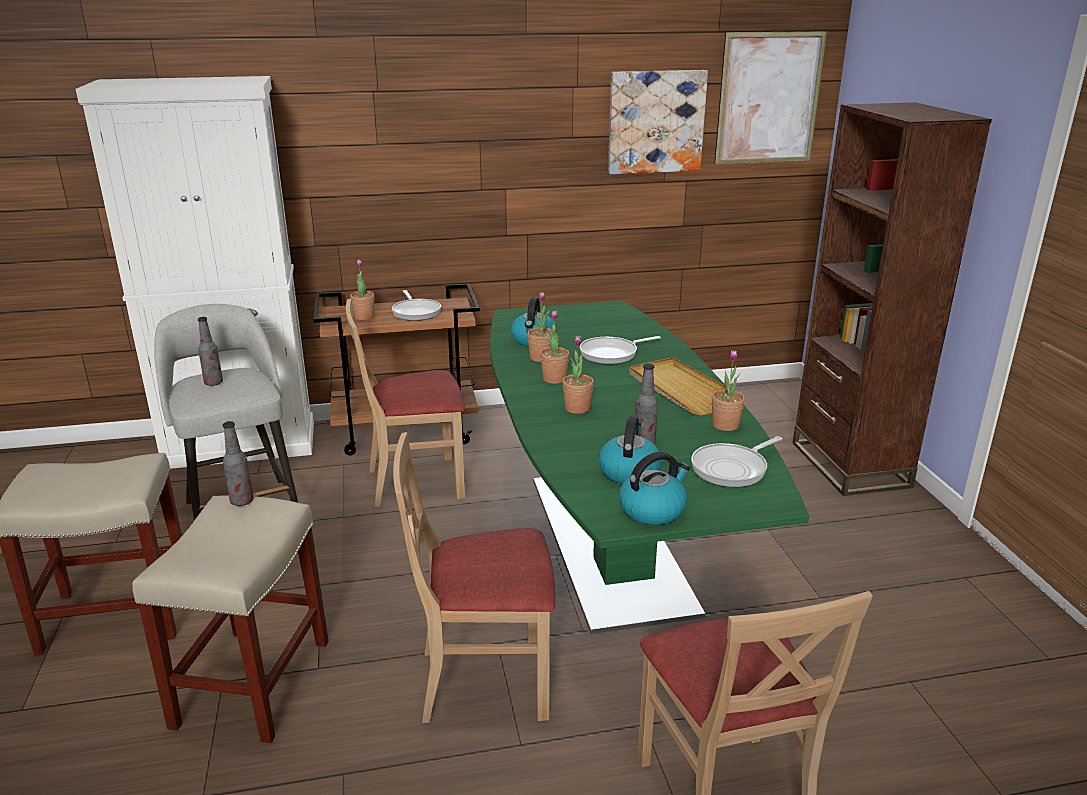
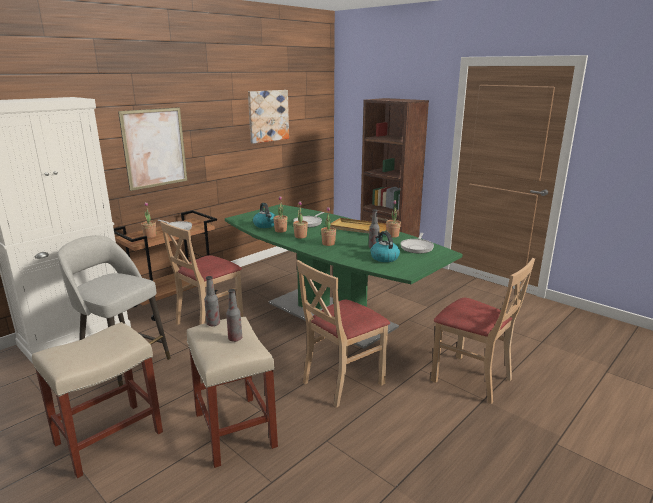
camera: 35 degrees left, 5 degrees down
(213, 383) = (105, 283): bottle -> bottle (235, 339)
(653, 509) = (412, 266): kettle -> none
(769, 98) = (310, 103): picture -> picture (154, 148)

